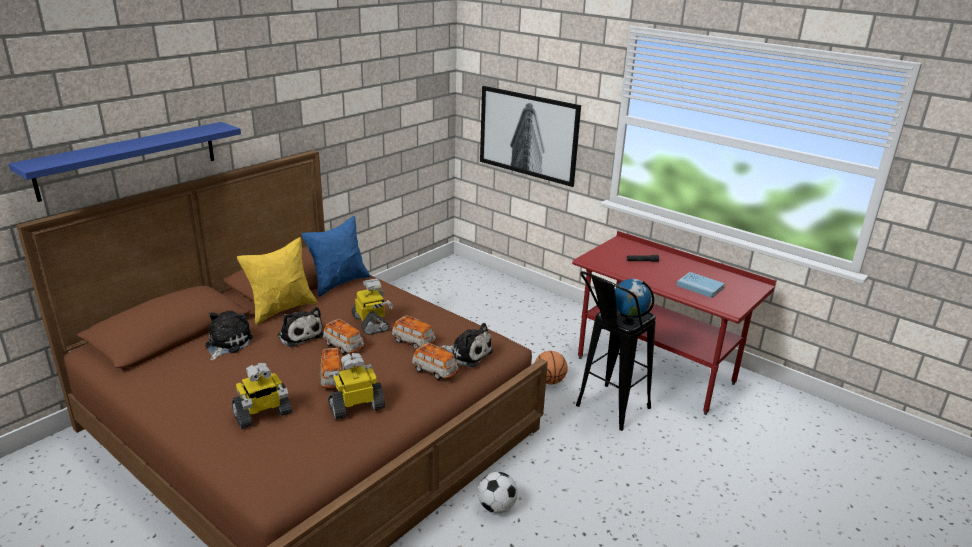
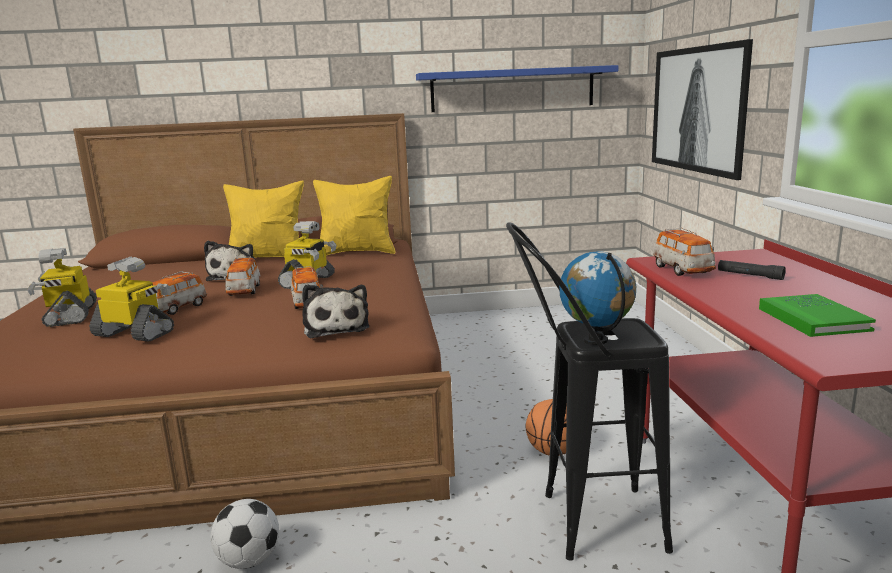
camera: 45 degrees right, 10 degrees down
(129, 159) = (187, 88): blue shelf -> blue shelf (512, 89)
(227, 344) = (177, 269): plush toy -> none
(262, 414) = (70, 316): toy robot -> toy robot turned 60 degrees clockwise
(339, 283) = (357, 252): blue pillow -> yellow pillow
(435, 371) = (266, 330): toy car -> toy car (682, 270)
(700, 286) = (813, 319): blue book -> green book

